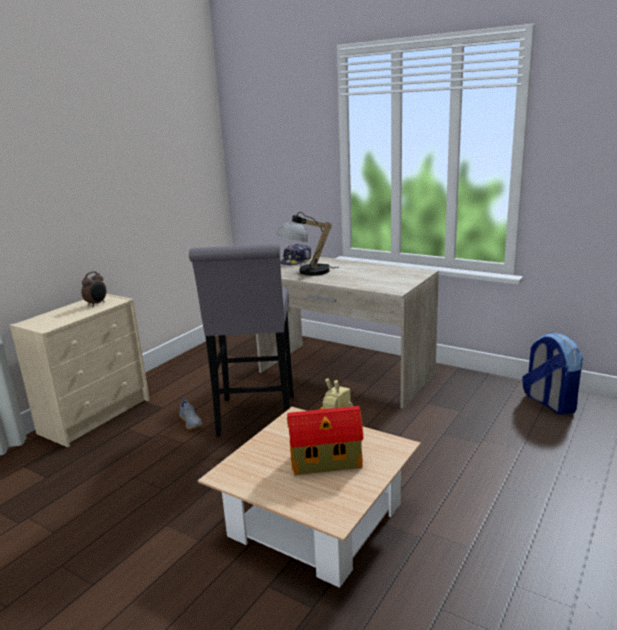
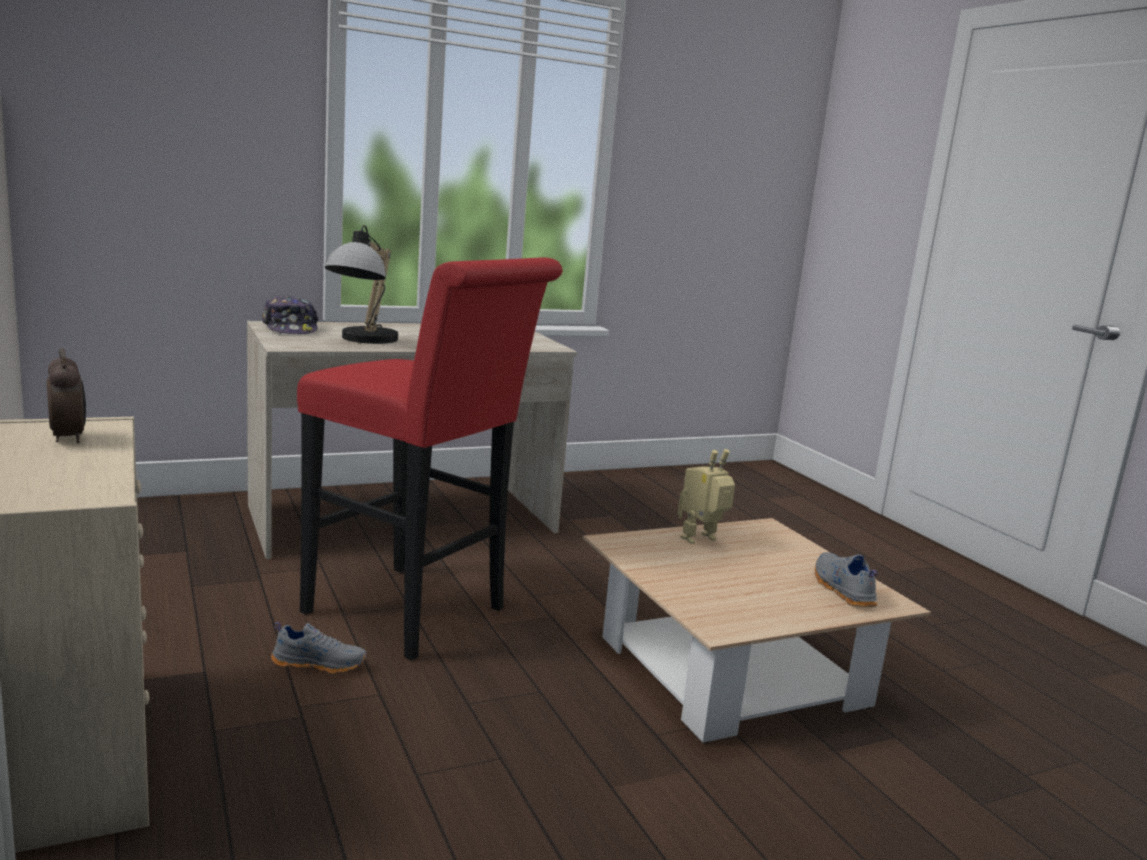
camera: 60 degrees left, 5 degrees down
(256, 419) = (416, 615): grey stool -> red stool
(328, 462) = (761, 565): toy house -> none
(330, 497) = (841, 589): none -> grey shoe
(549, 403) = (661, 483): backpack -> none

